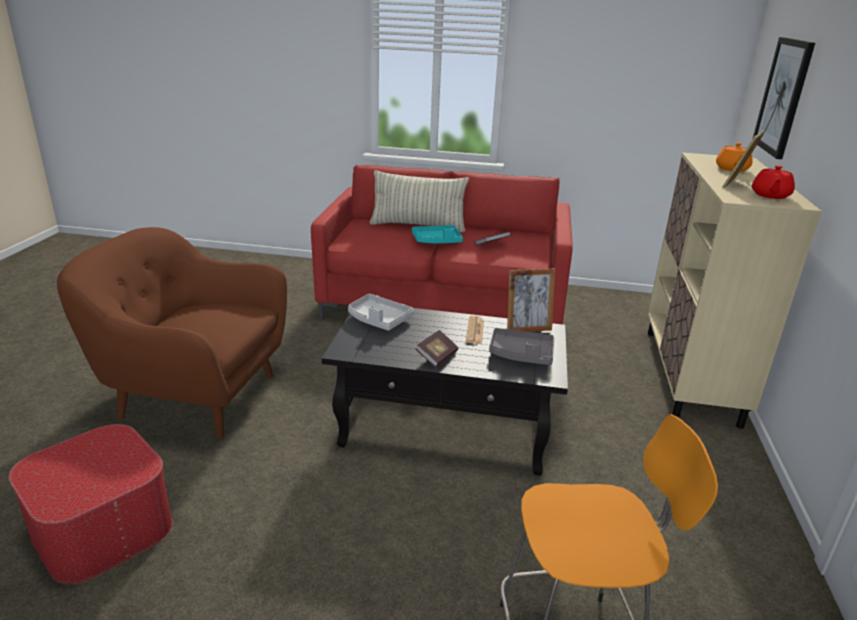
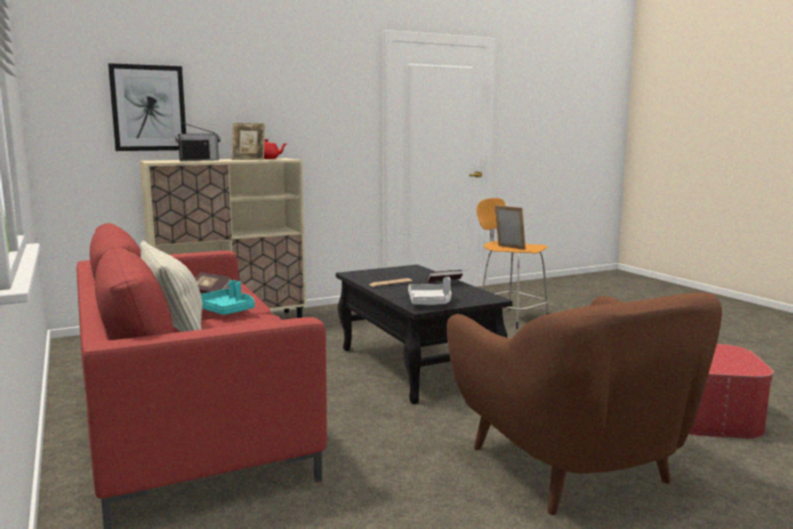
camera: 125 degrees left, 15 degrees down
(521, 355) = (400, 273): grey tray -> none
(527, 328) = (360, 276): picture frame -> picture frame (509, 248)
(731, 169) = (199, 160): orange teapot -> radio

